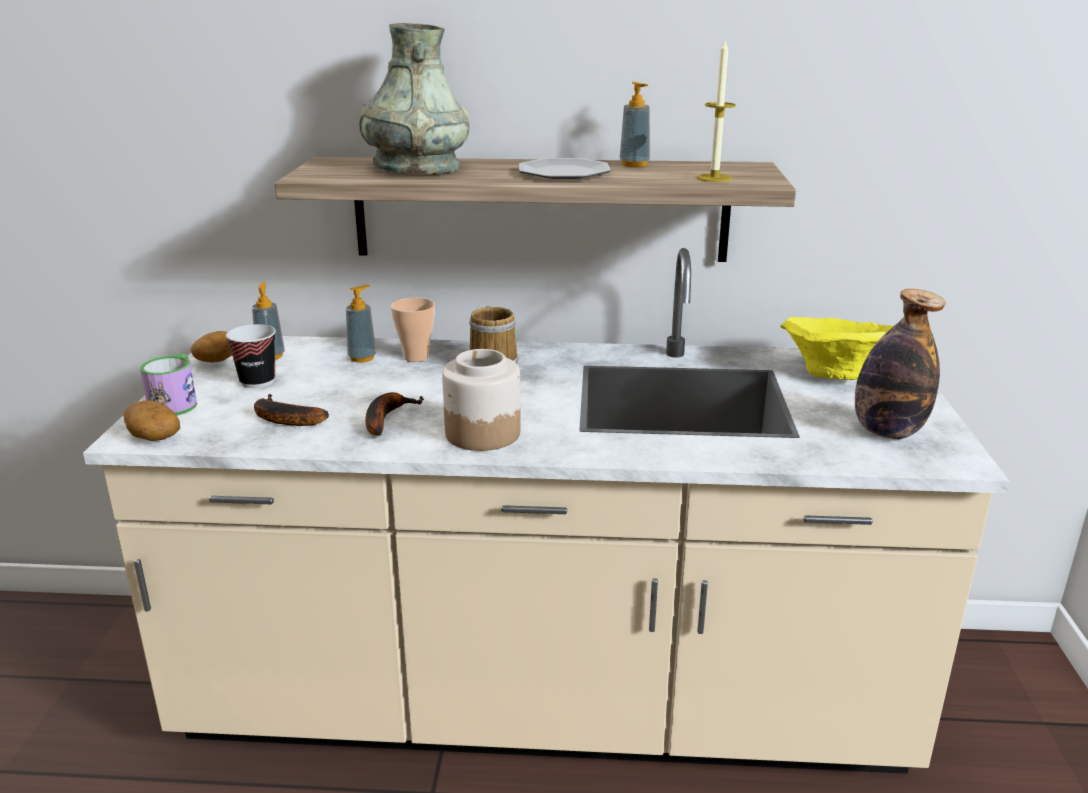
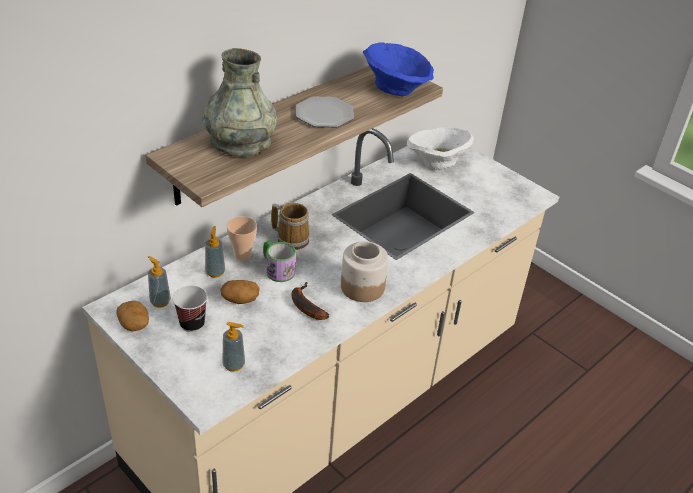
camera: 50 degrees left, 15 degrees up
(153, 436) = (214, 394): potato -> potato (240, 299)
(177, 402) = (178, 366): mug -> mug (277, 269)
(282, 419) = (258, 339): banana -> none
(634, 164) = (336, 89): soap dispenser -> soap dispenser (234, 364)
(714, 178) = (396, 90): candle -> blue bowl
(834, 375) = (436, 163): yellow bowl -> white bowl
(887, 432) = (496, 191): bottle -> none

